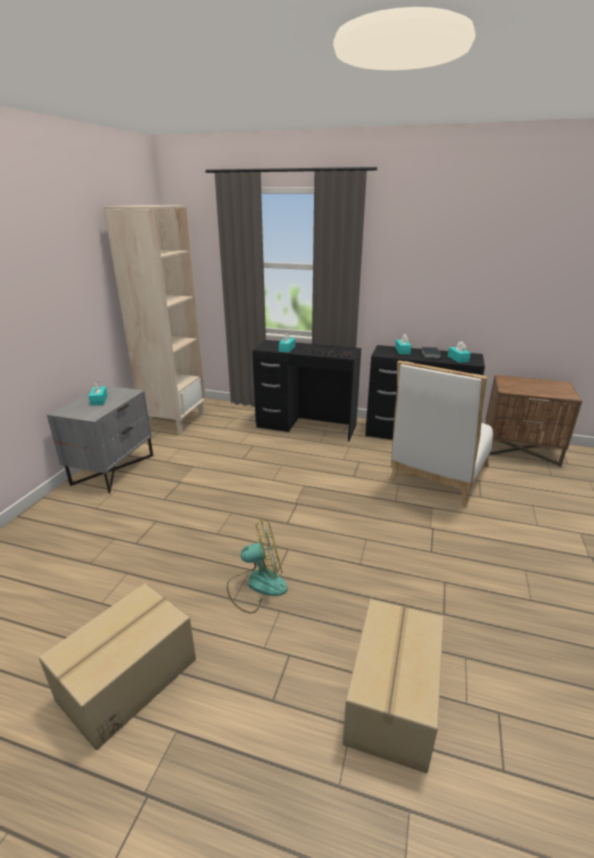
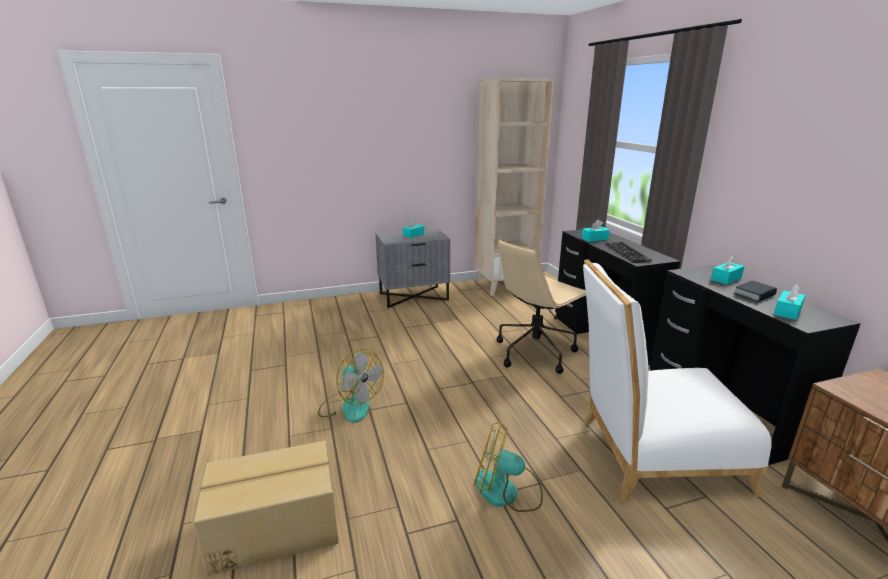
camera: 55 degrees right, 5 degrees down
(127, 678) = (232, 394): cardboard box -> none
(290, 458) = (535, 352): none -> beige office chair
(431, 546) = (506, 492): none -> fan

